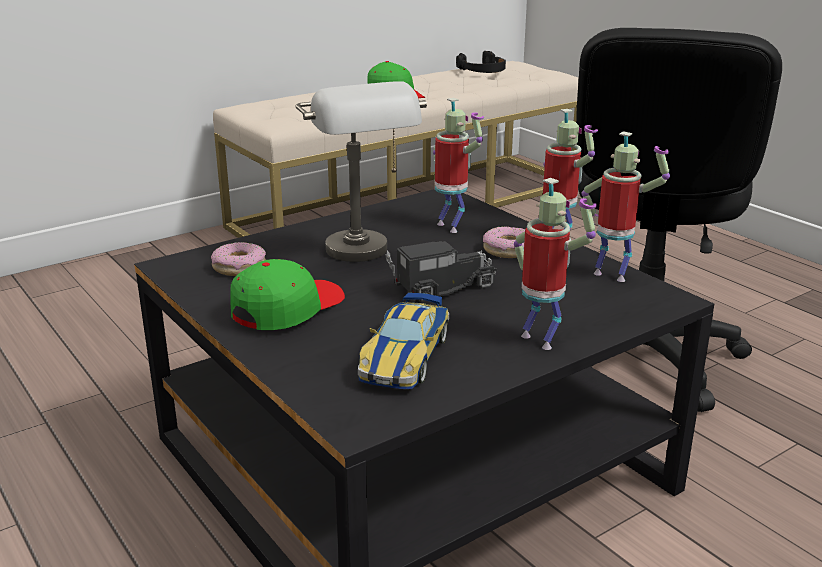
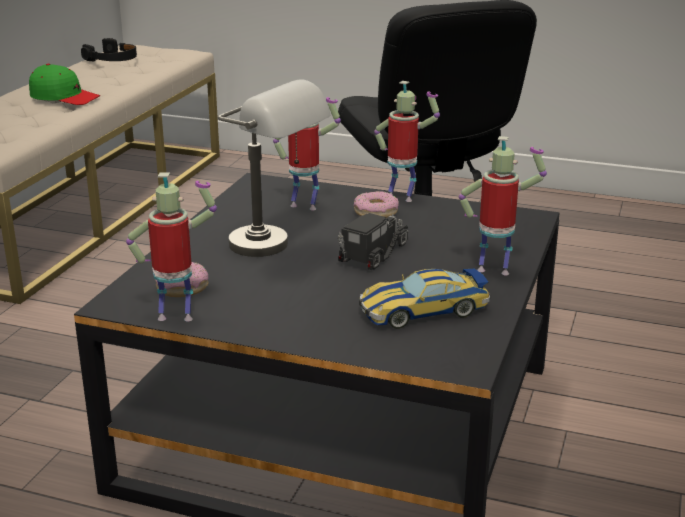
camera: 35 degrees left, 0 degrees up
(287, 308) = (280, 306): green cap -> none
(405, 355) = (424, 310): toy car -> toy car turned 90 degrees clockwise
(612, 275) = (473, 211): toy robot -> toy robot (177, 316)

